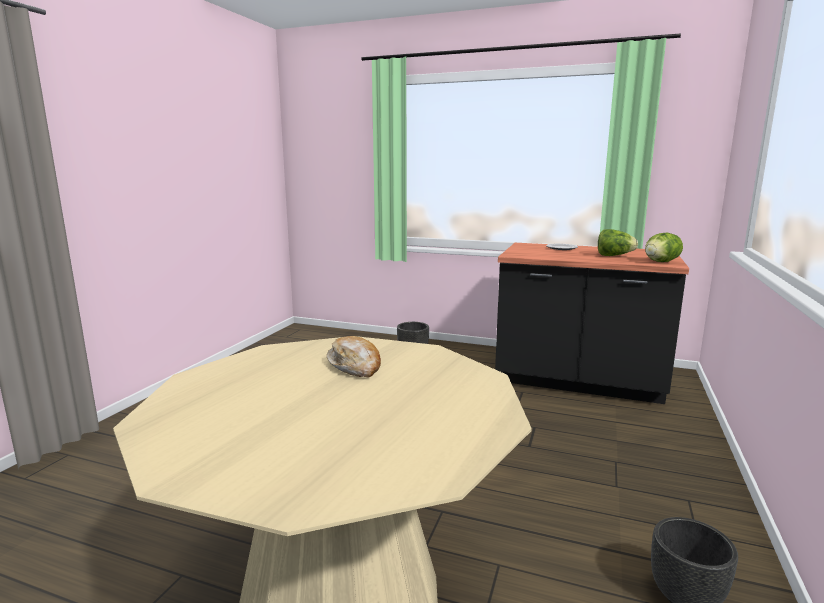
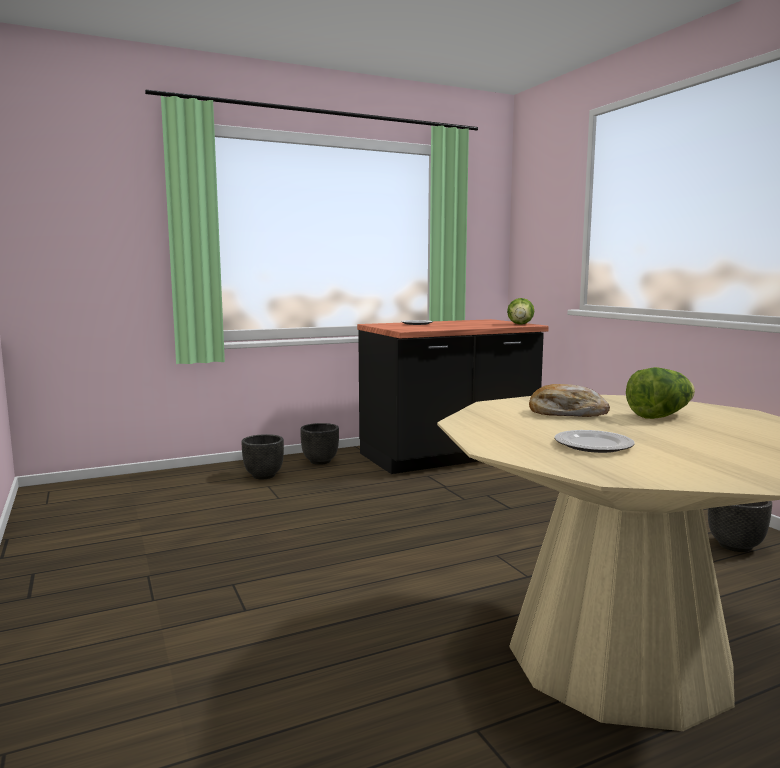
camera: 45 degrees left, 5 degrees down
(244, 399) = (594, 445): none -> plate
(468, 354) = (320, 461): none -> black planter
(614, 256) = (475, 324): lettuce -> lettuce (660, 416)

